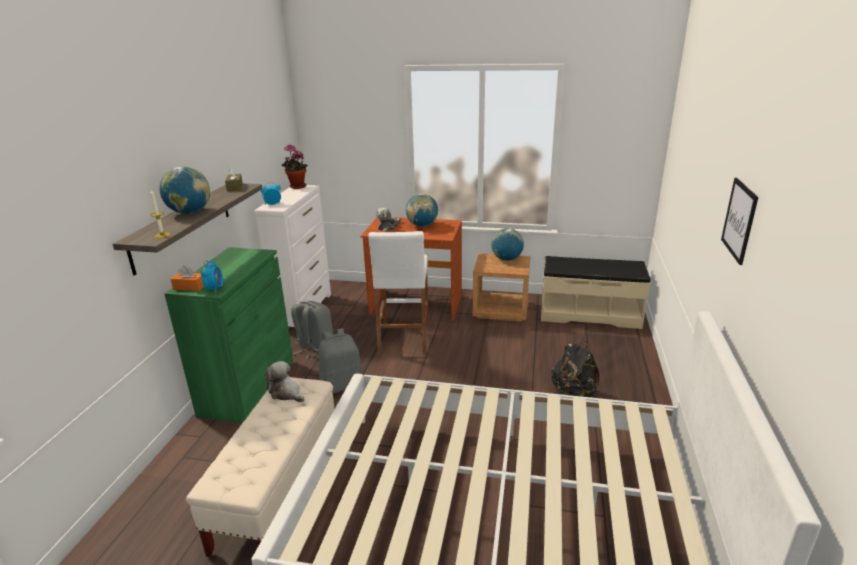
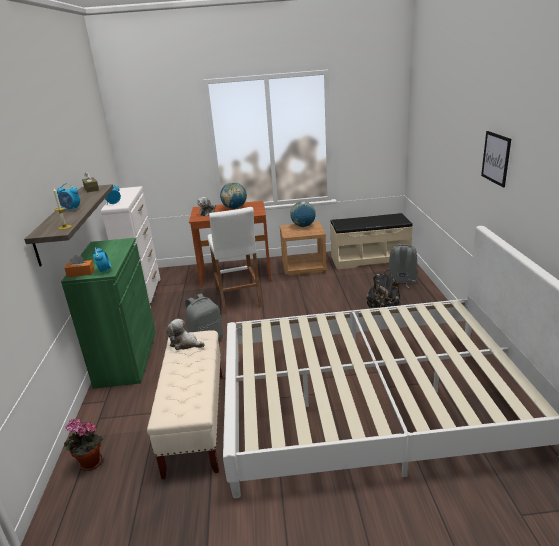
camera: 15 degrees left, 0 degrees up
(190, 212) = (71, 210): globe -> alarm clock
(296, 187) = (123, 189): potted plant -> potted plant (89, 464)
(314, 347) = (167, 319): grey backpack -> grey backpack (401, 281)

